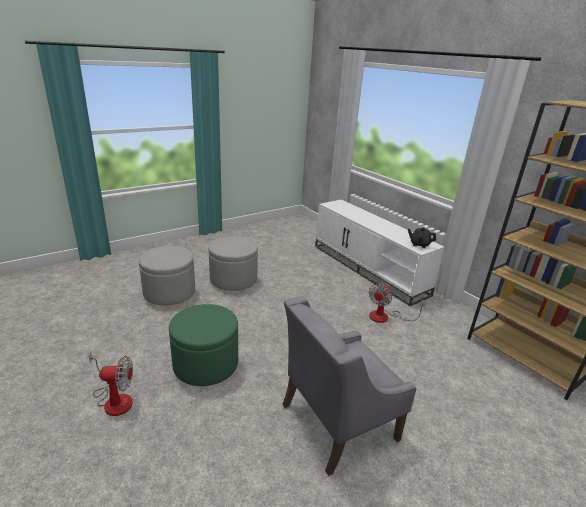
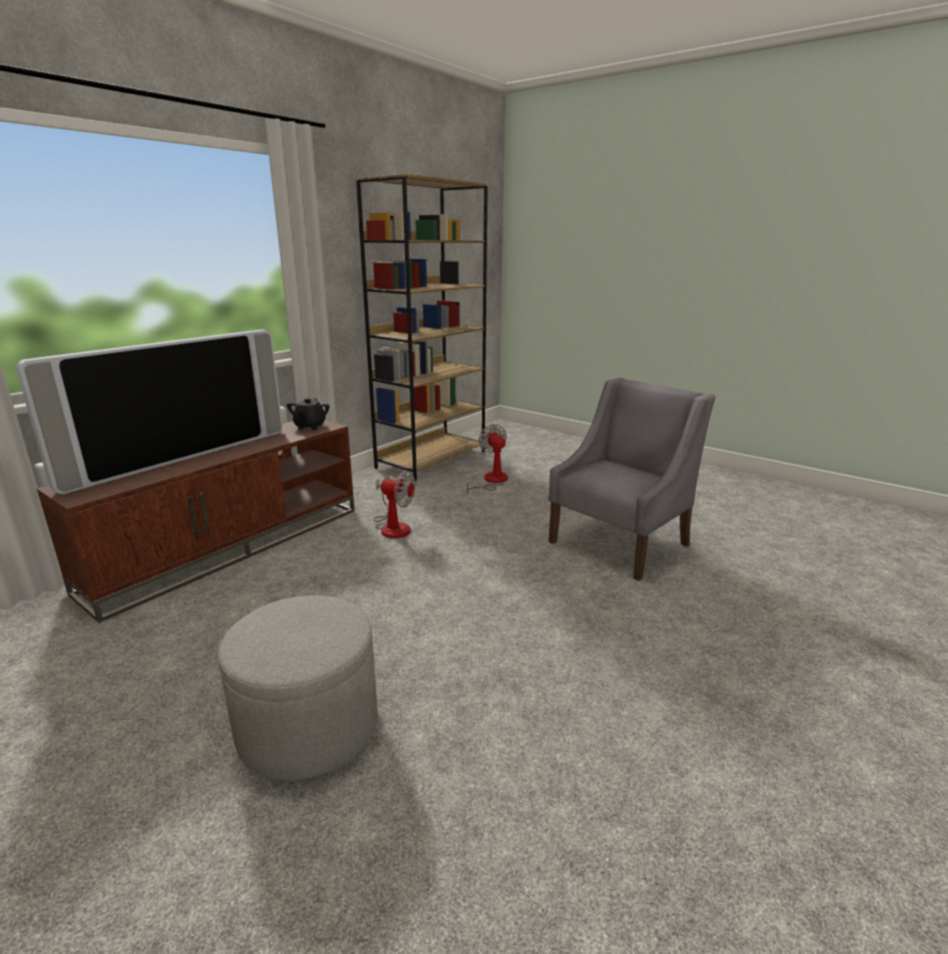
camera: 105 degrees left, 5 degrees down
(114, 399) = (814, 750): fan -> fan (491, 481)
(169, 292) = (428, 854): grey ottoman -> none
(206, 364) = (633, 667): green ottoman -> none
(337, 421) = (620, 543): grey armchair -> grey armchair turned 90 degrees counterclockwise
(369, 269) = (231, 546): white tv stand -> brown tv stand
(370, 217) = (180, 457): none -> television

